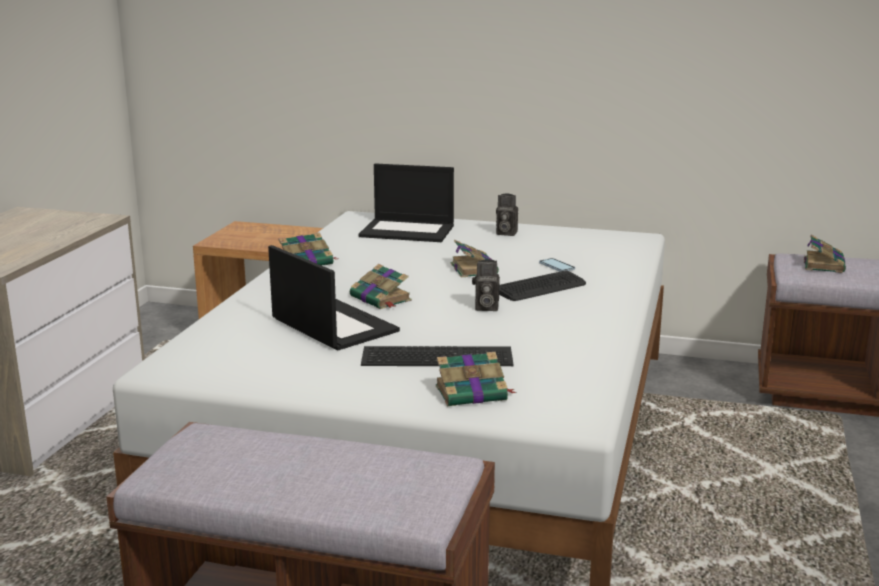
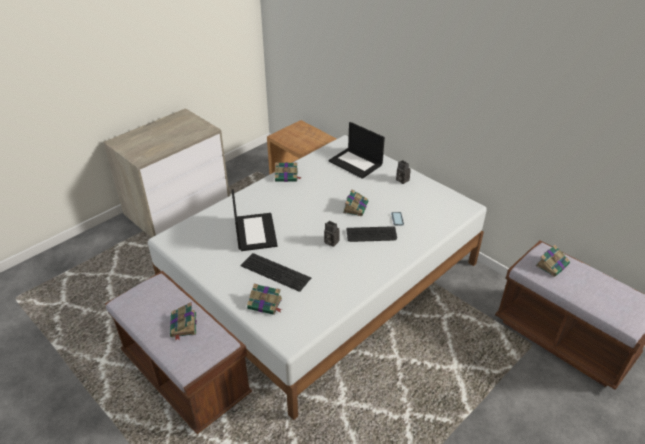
camera: 30 degrees right, 20 degrees up
(381, 299) = (292, 218): book -> book (183, 325)

